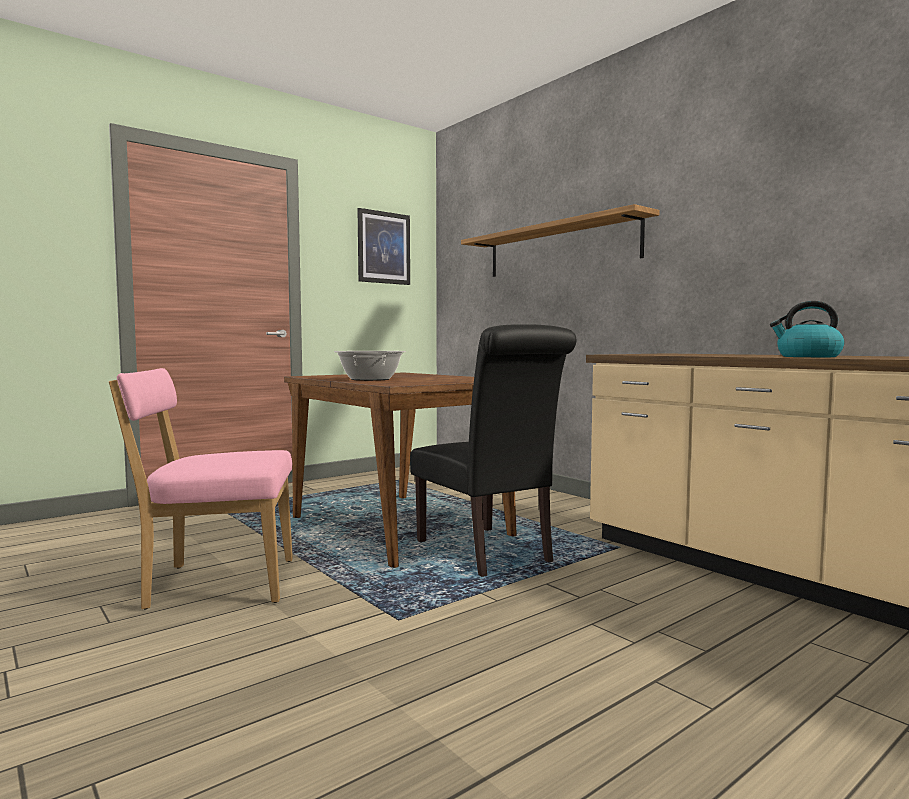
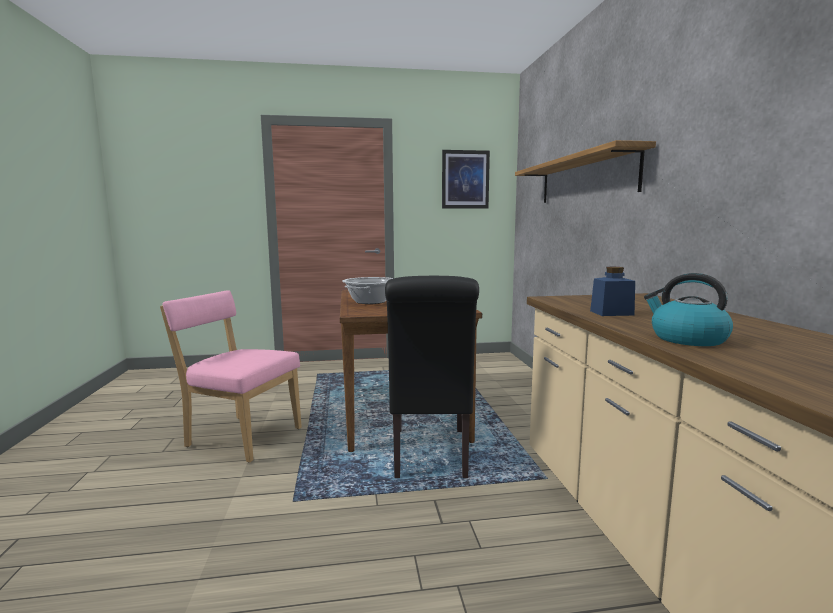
camera: 30 degrees right, 5 degrees up
(700, 355) = (611, 313): none -> blue jar

